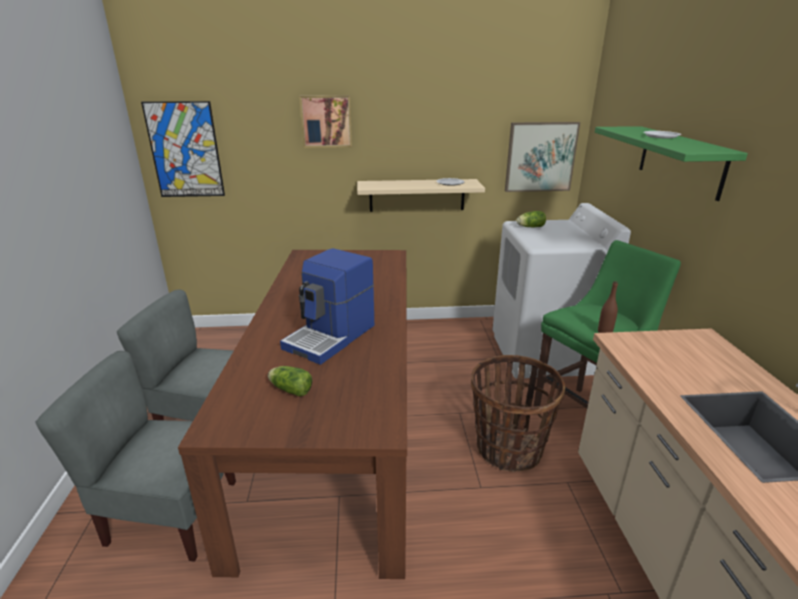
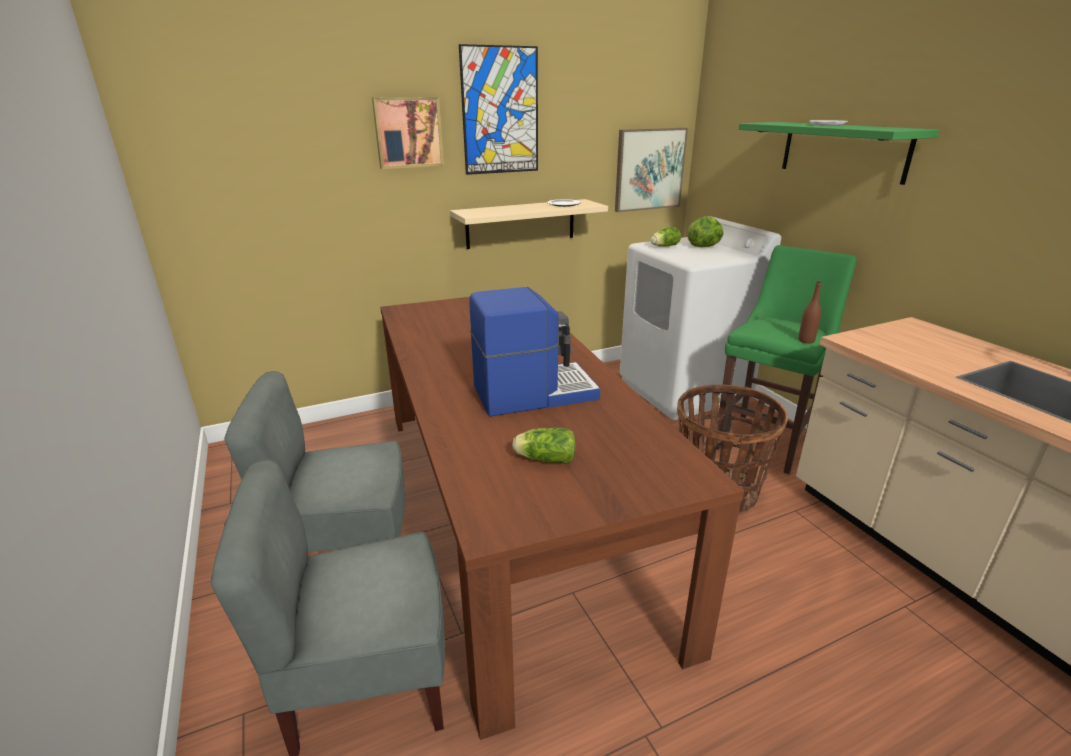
camera: 20 degrees left, 0 degrees up
(185, 150) = (207, 180): picture -> picture (500, 111)
(331, 337) = (533, 392): coffee machine -> coffee machine turned 120 degrees counterclockwise
(566, 231) = (704, 246): none -> lettuce

